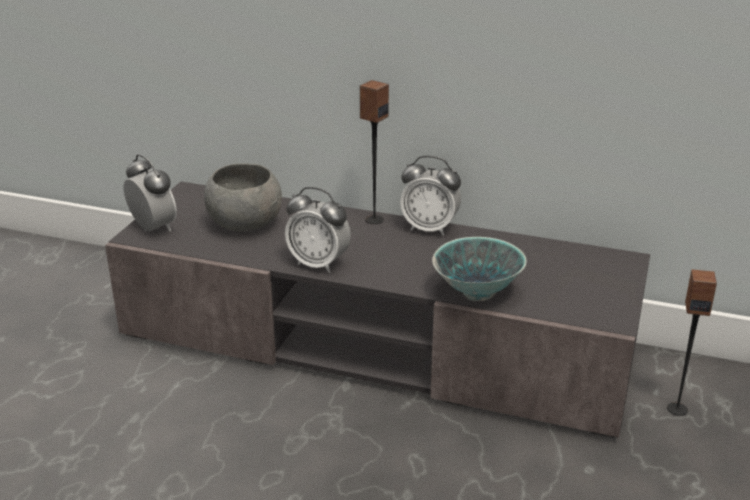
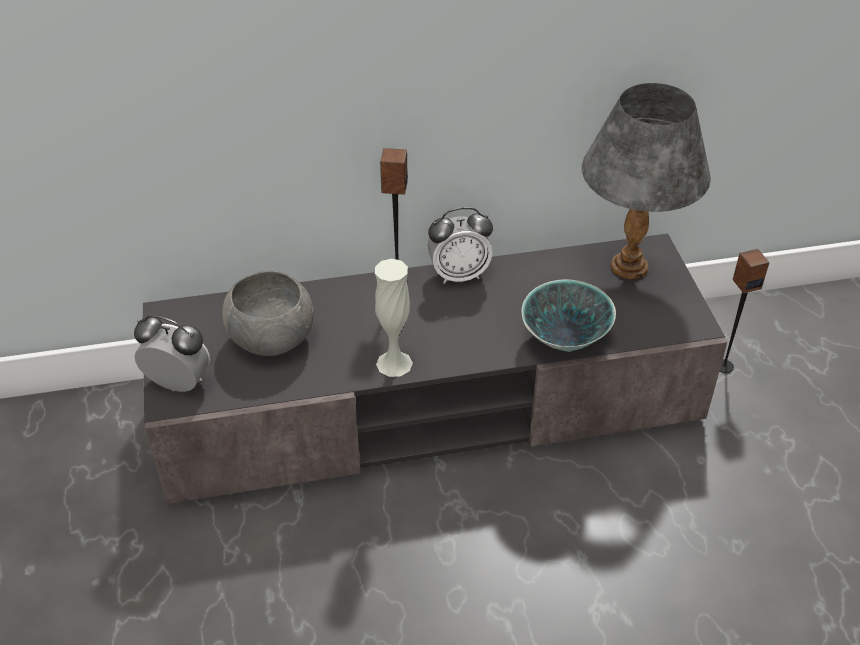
camera: 30 degrees left, 15 degrees up
(318, 264) = (394, 363): alarm clock -> white vase
(589, 264) = (630, 266): none -> grey table lamp

